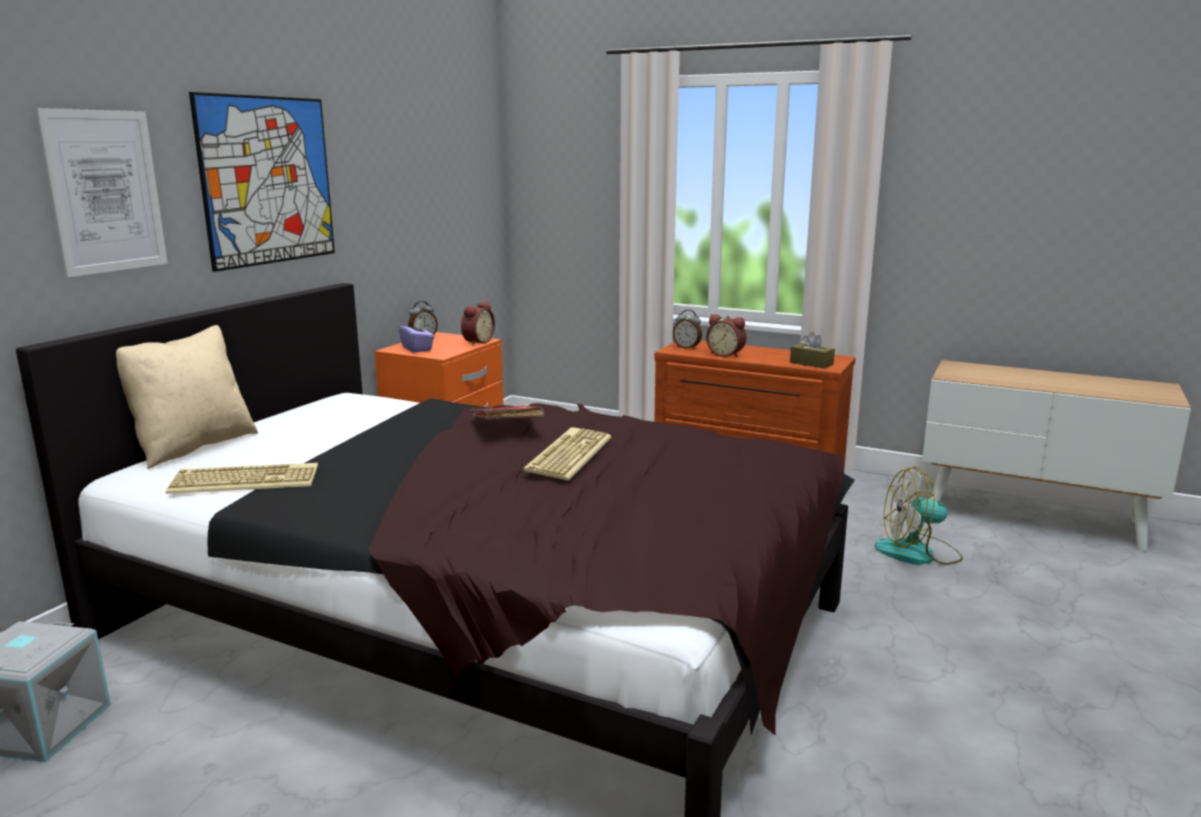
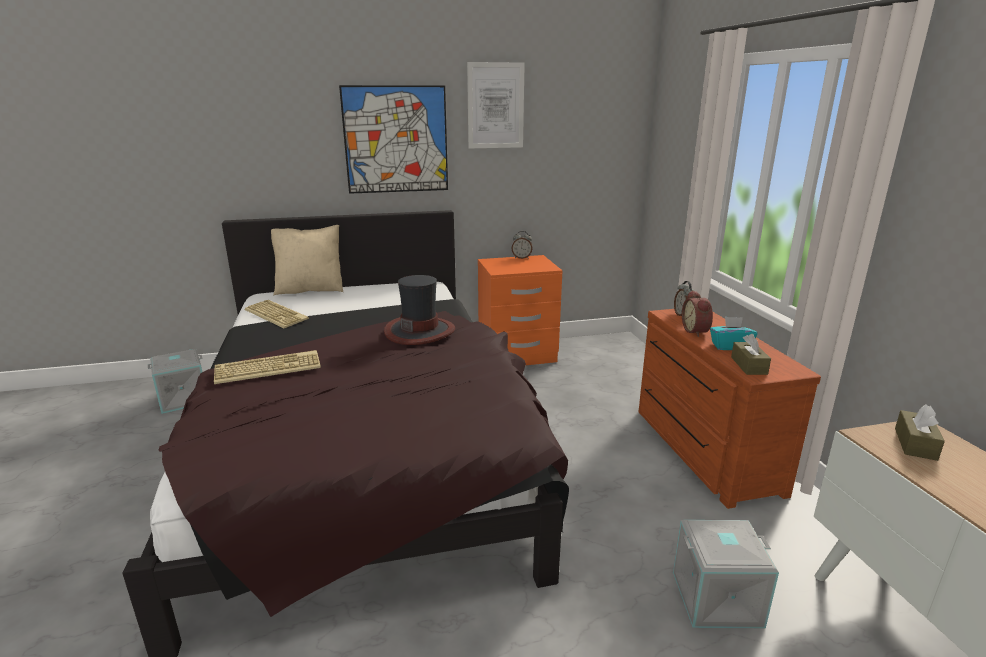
camera: 50 degrees right, 5 degrees up
(105, 192) = (280, 143): picture -> picture (495, 106)
(417, 348) = (499, 263): purple tissue box -> none
(476, 342) = (542, 268): alarm clock -> none
(506, 427) = (420, 331): red book -> hat
(568, 454) = (394, 362): keyboard -> keyboard (269, 367)
(771, 357) = (730, 346): none -> turquoise tissue box
(918, 553) = (716, 600): fan -> grey storage box
(970, 372) = (915, 444): none -> brown tissue box

